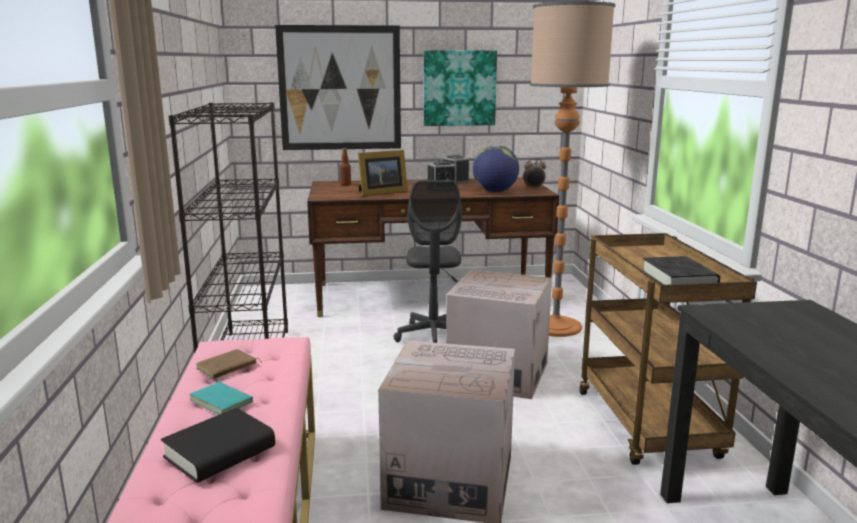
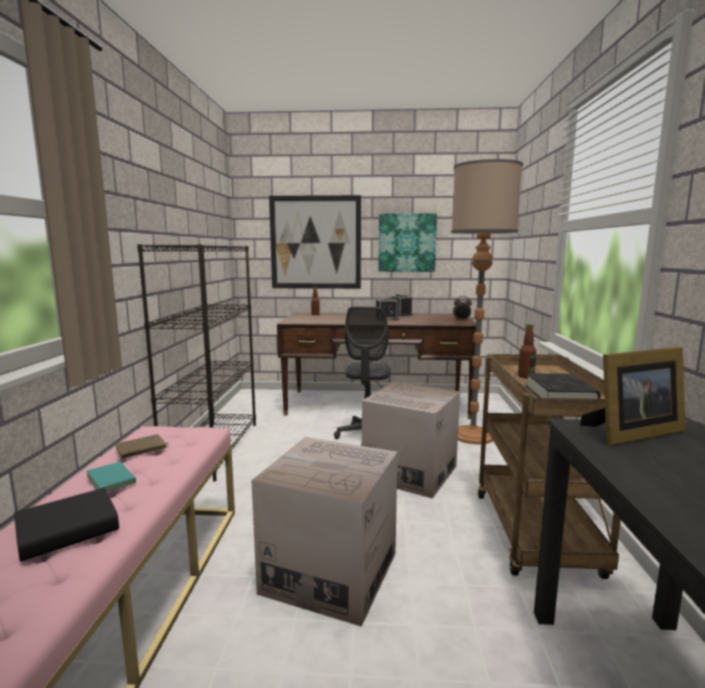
camera: 10 degrees right, 5 degrees down
(380, 193) = (337, 320): picture frame -> picture frame (632, 433)
(495, 191) = (428, 322): globe -> none
(637, 260) = (525, 376): none -> bottle

